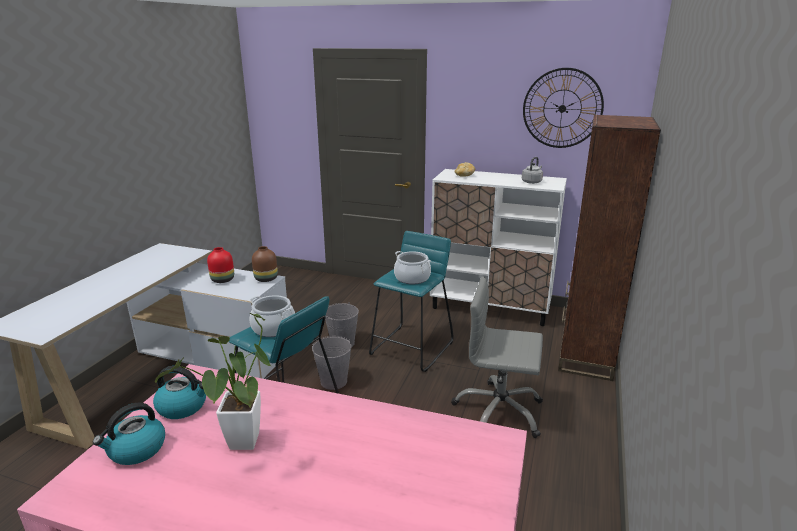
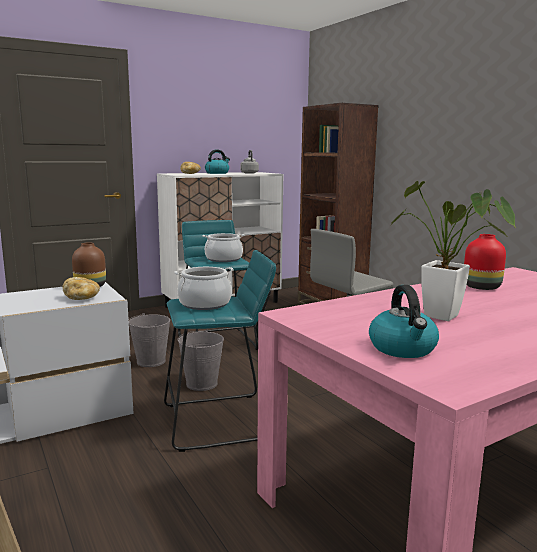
camera: 50 degrees left, 10 degrees down
(183, 406) = (345, 324): kettle -> kettle (217, 173)
(223, 279) = (37, 298): red vase -> red vase (480, 287)
(238, 289) = (82, 298): none -> bread
(562, 108) = (250, 112): wall clock -> none

